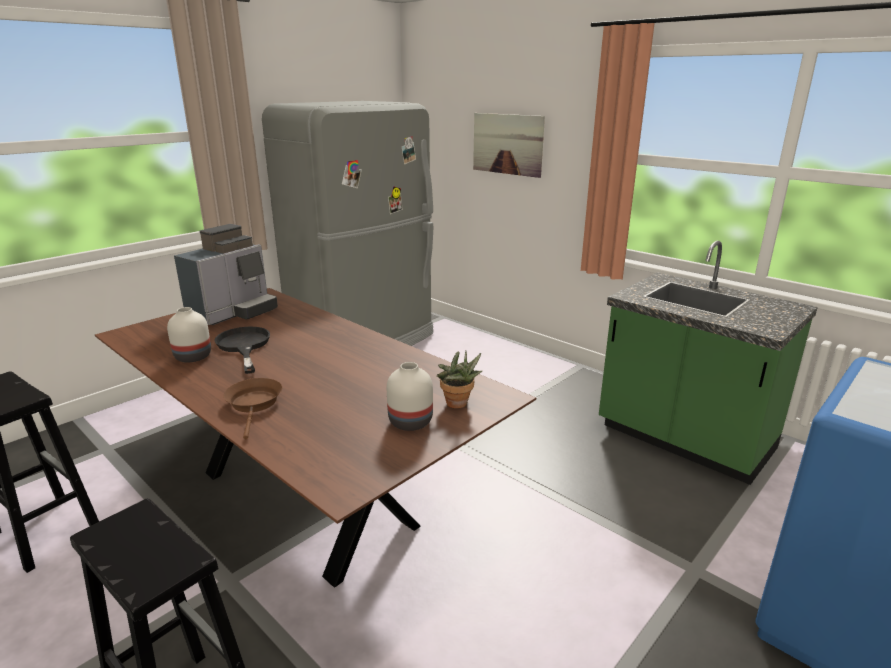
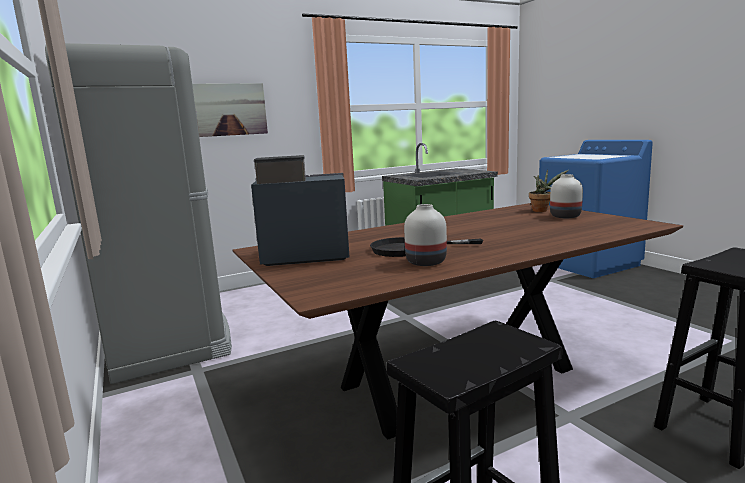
camera: 70 degrees left, 10 degrees down
(234, 312) = (301, 256): coffee machine -> coffee machine turned 60 degrees counterclockwise
(254, 404) = (539, 241): brown frying pan -> none

